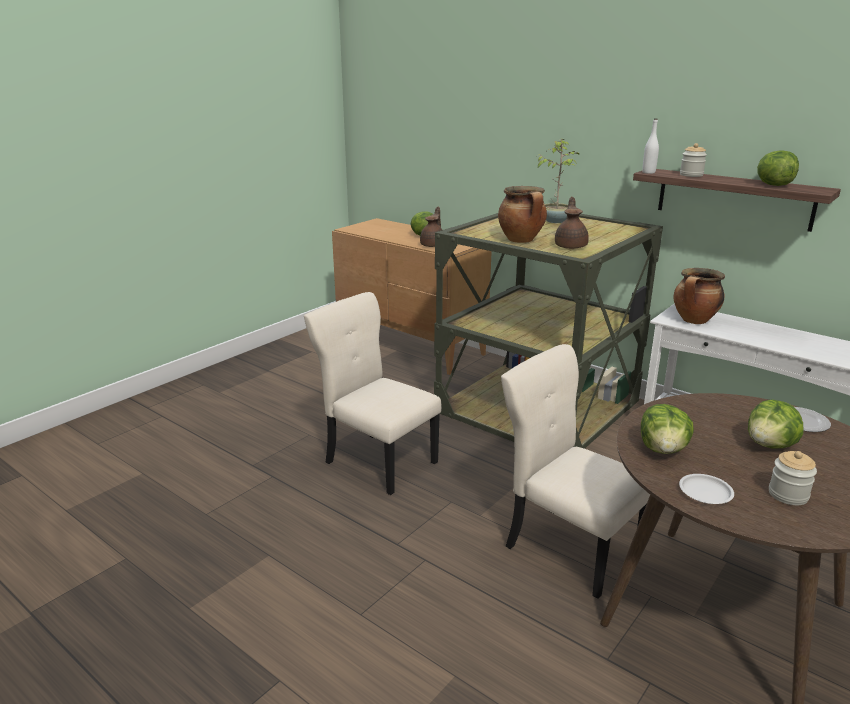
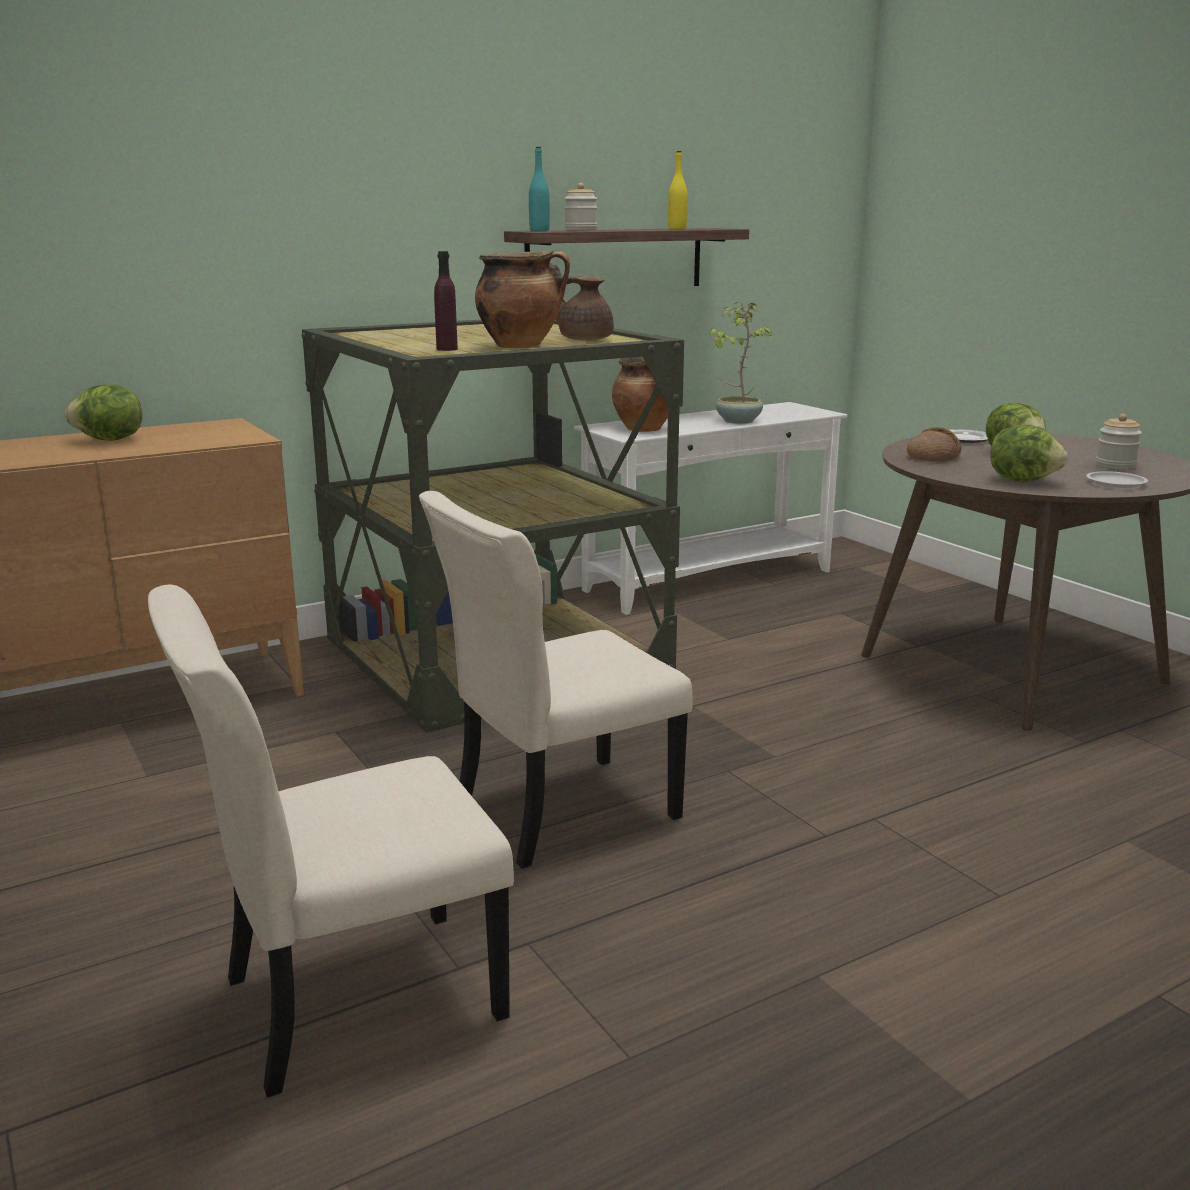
camera: 70 degrees left, 5 degrees down
(433, 245) = (192, 442): brown teapot -> none
(491, 232) = (447, 349): none -> purple bottle
(555, 220) = (430, 332): potted plant -> potted plant (737, 421)
(568, 547) = (872, 715): beige chair -> beige chair (351, 1000)
(648, 172) = (539, 231): white bottle -> turquoise bottle
(706, 412) = (933, 456): none -> bread
(773, 185) = (677, 228): lettuce -> yellow bottle

